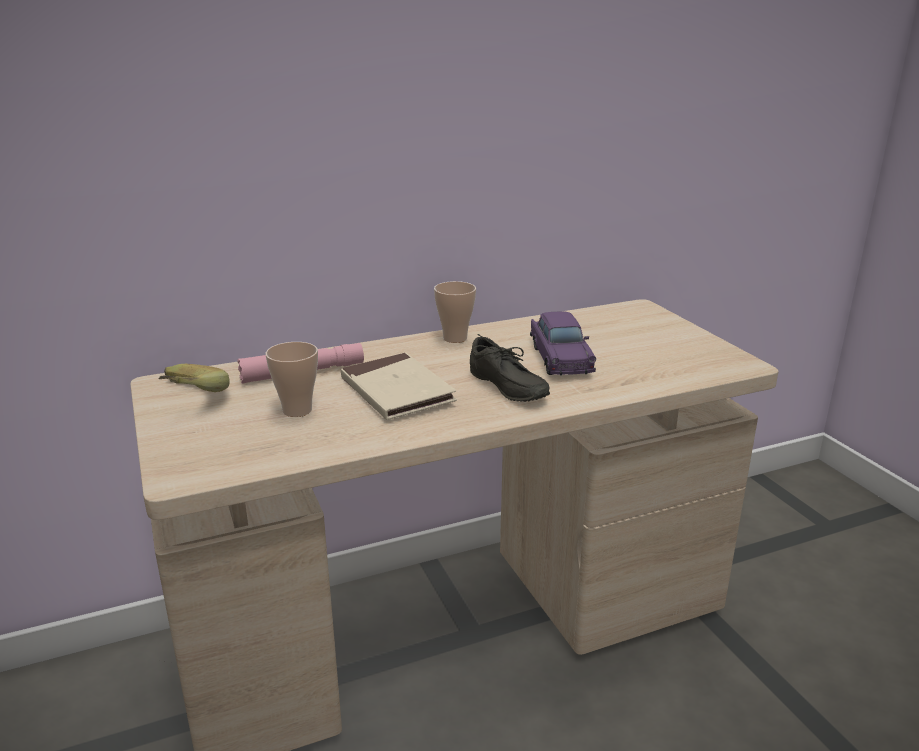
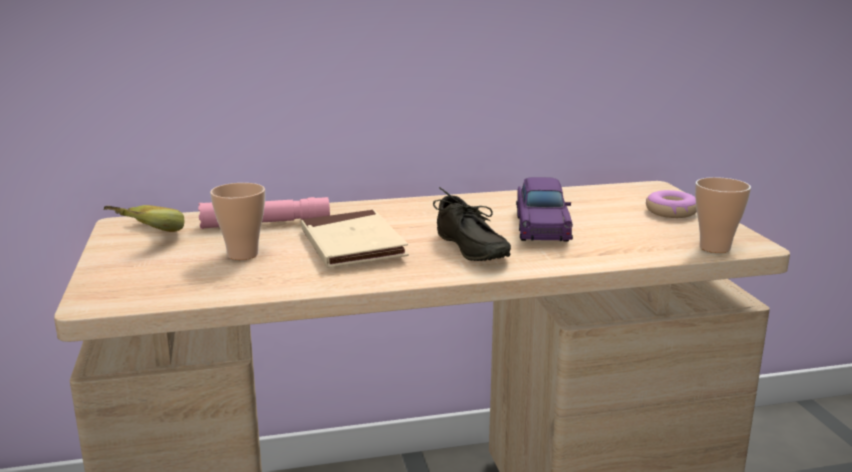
camera: 10 degrees right, 5 degrees down
(455, 338) = (437, 203): cup -> cup (715, 248)
(666, 333) = (671, 212): none -> donut

